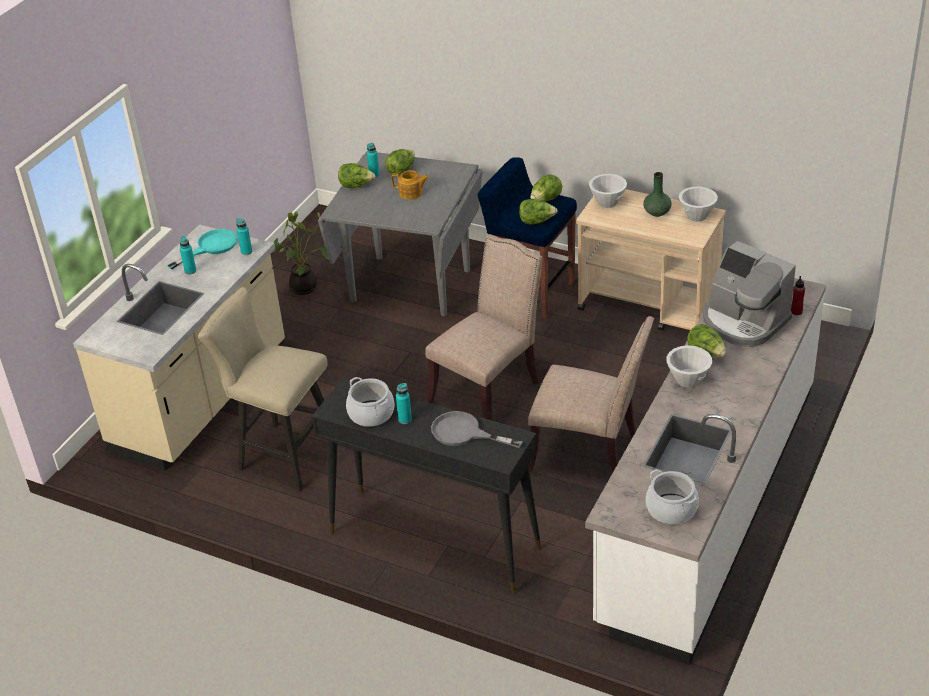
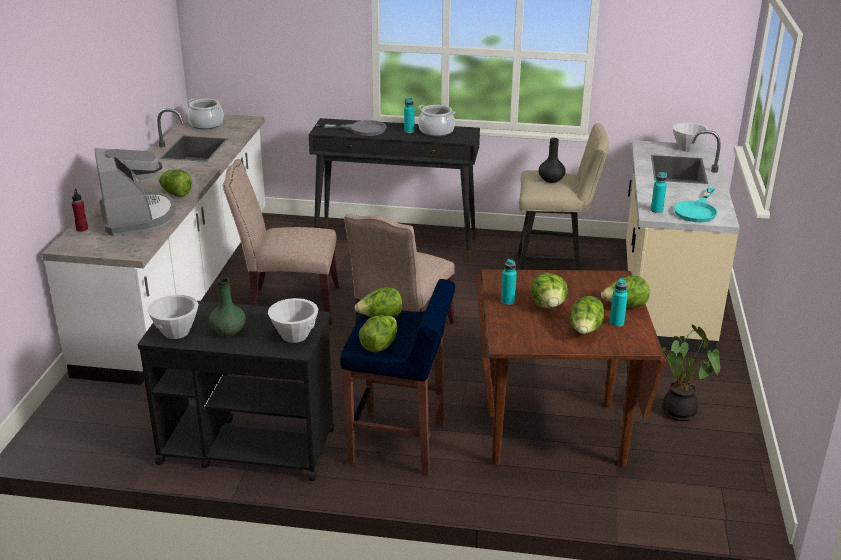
camera: 160 degrees right, 10 degrees down
(190, 271) = (690, 192): turquoise bottle -> turquoise bottle (507, 301)
(277, 363) = (551, 180): none -> black vase
(410, 285) = (553, 432): grey dining table -> brown dining table
(411, 193) = (548, 306): teapot -> lettuce
(649, 307) = (246, 446): beige cart -> black cart
(688, 380) = (192, 178): white bowl -> white bowl (687, 148)
(743, 321) = (137, 217): coffee machine -> coffee machine turned 45 degrees clockwise

